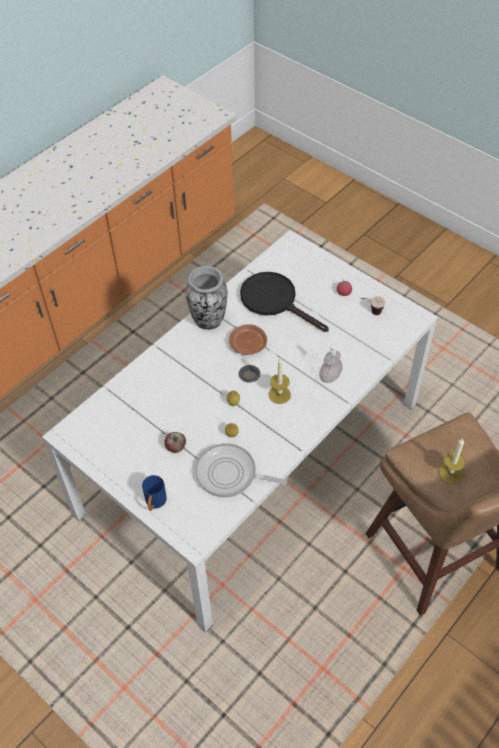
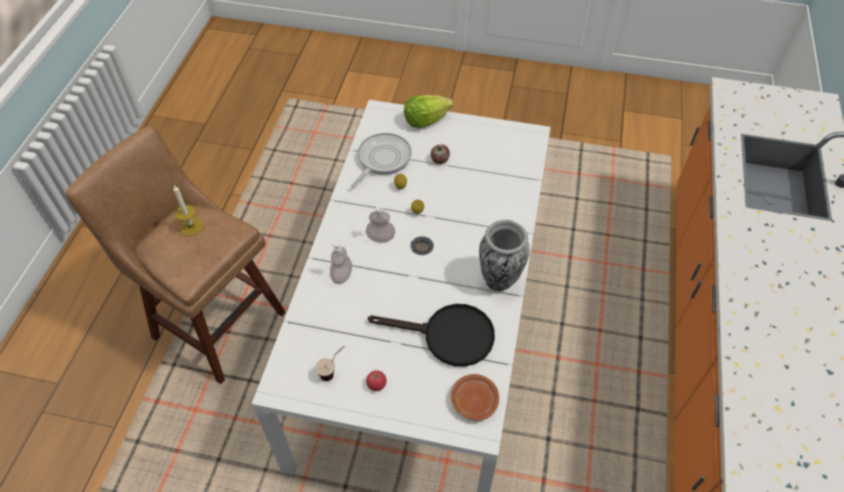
camera: 150 degrees right, 0 degrees up
(155, 503) = (425, 120): blue mug -> lettuce
(230, 474) = (382, 159): frying pan -> frying pan turned 45 degrees counterclockwise
(248, 345) = (442, 272): brown plate -> brown plate (474, 400)
(279, 394) = (381, 237): candle -> soap dispenser

